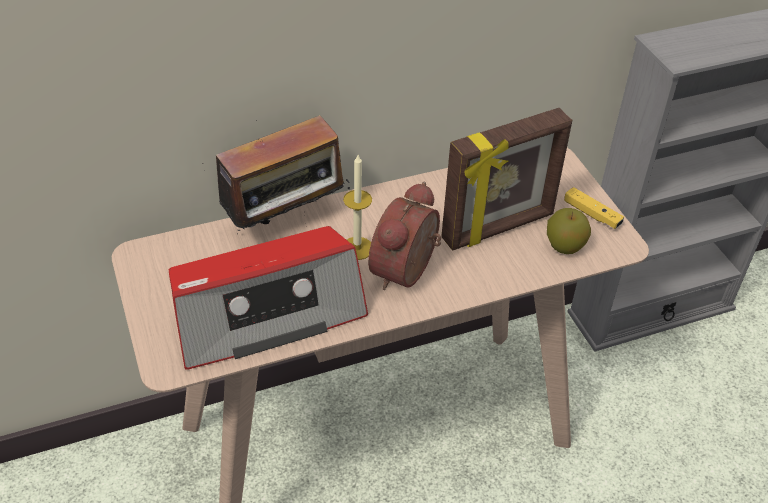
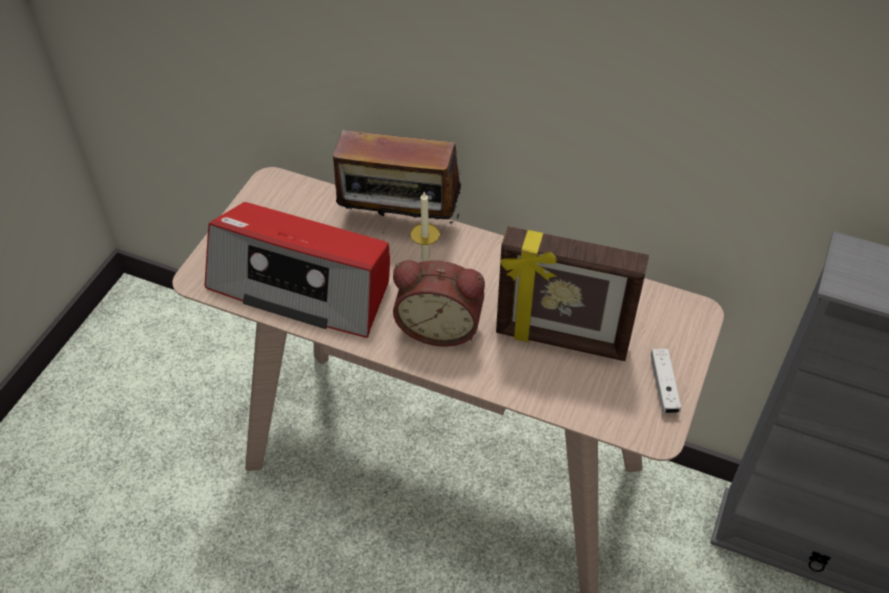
camera: 45 degrees right, 5 degrees up
(408, 272) = (440, 326): alarm clock -> alarm clock turned 150 degrees counterclockwise
(564, 246) = (599, 396): apple -> none
(592, 214) = (663, 386): yellow game controller -> white game controller

